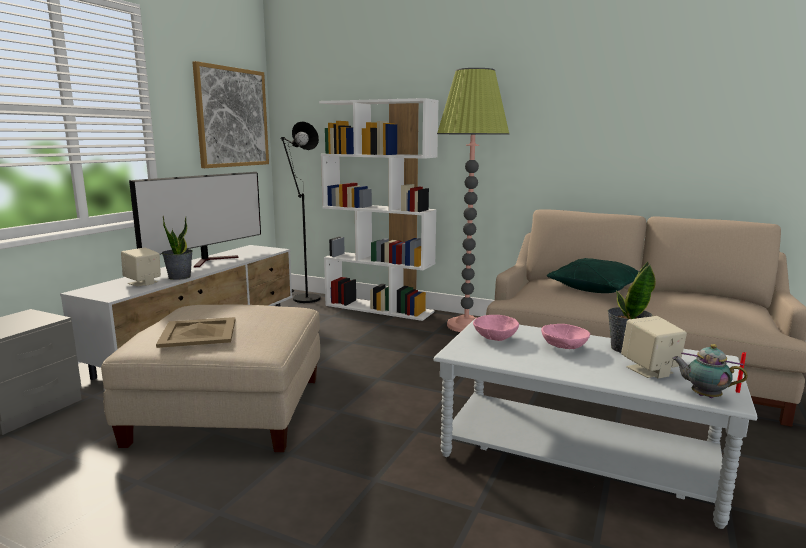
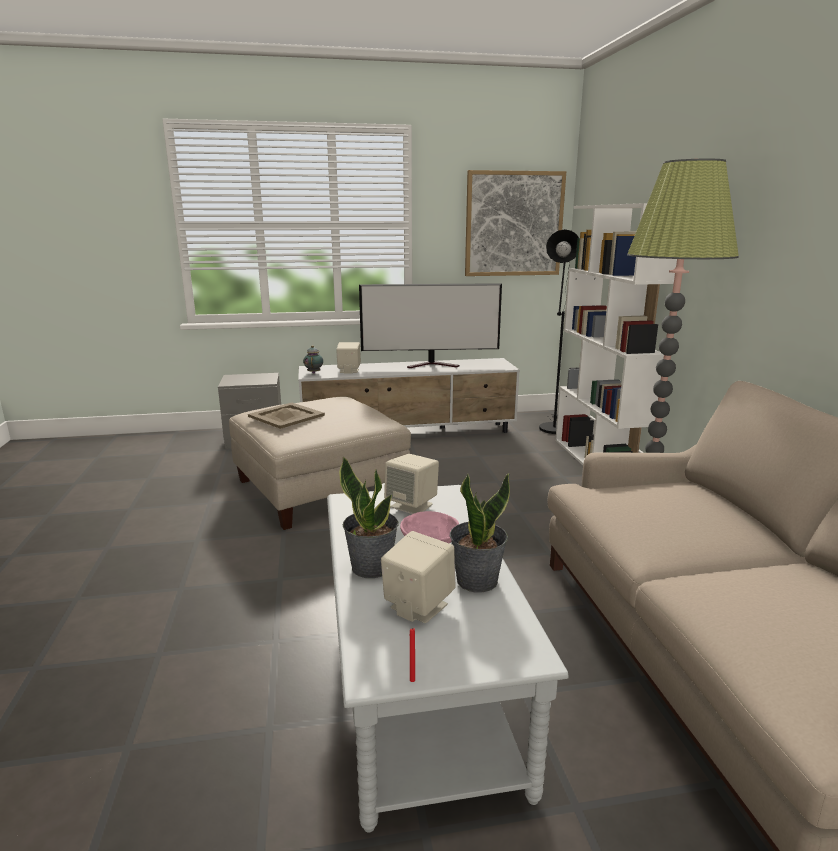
camera: 55 degrees right, 5 degrees up
(179, 277) = (377, 372): potted plant -> potted plant (371, 567)
(495, 337) = (412, 505): pink bowl -> beige speaker
(595, 288) = (710, 520): green pillow -> none
(703, 396) = (371, 653): teapot -> teapot (314, 372)

